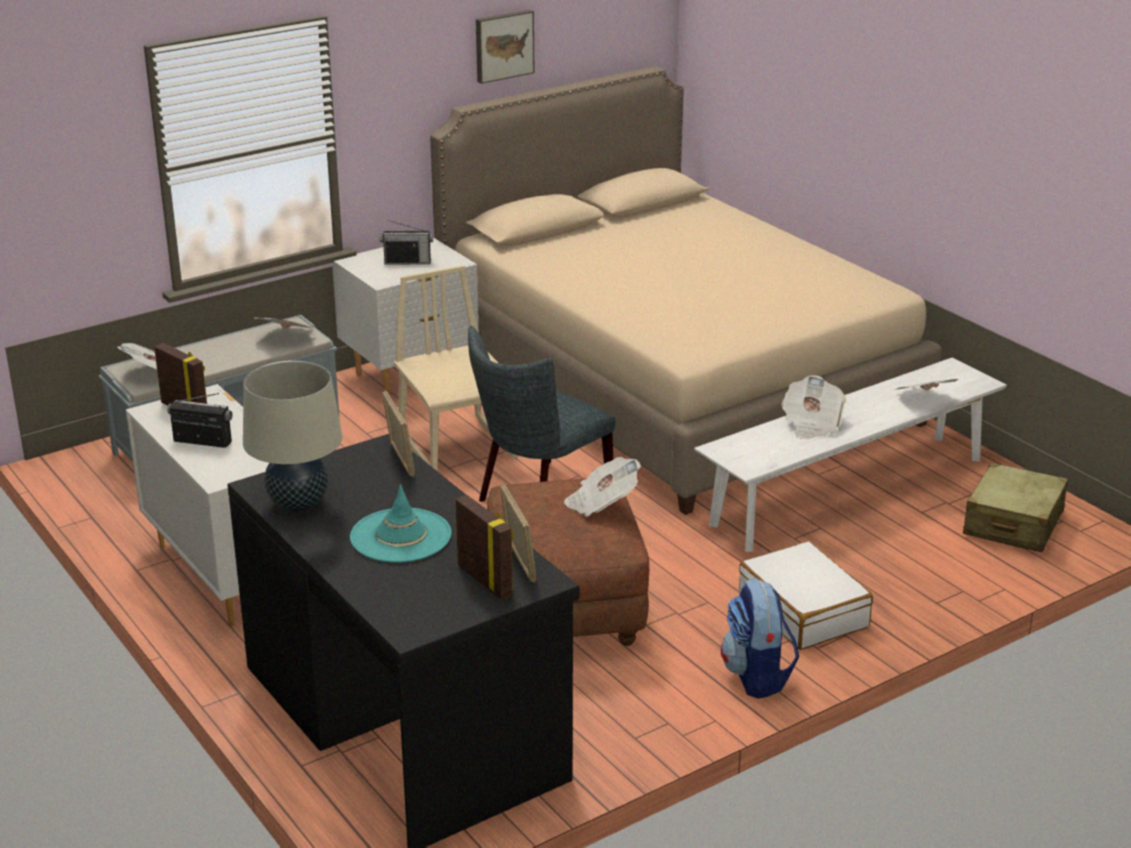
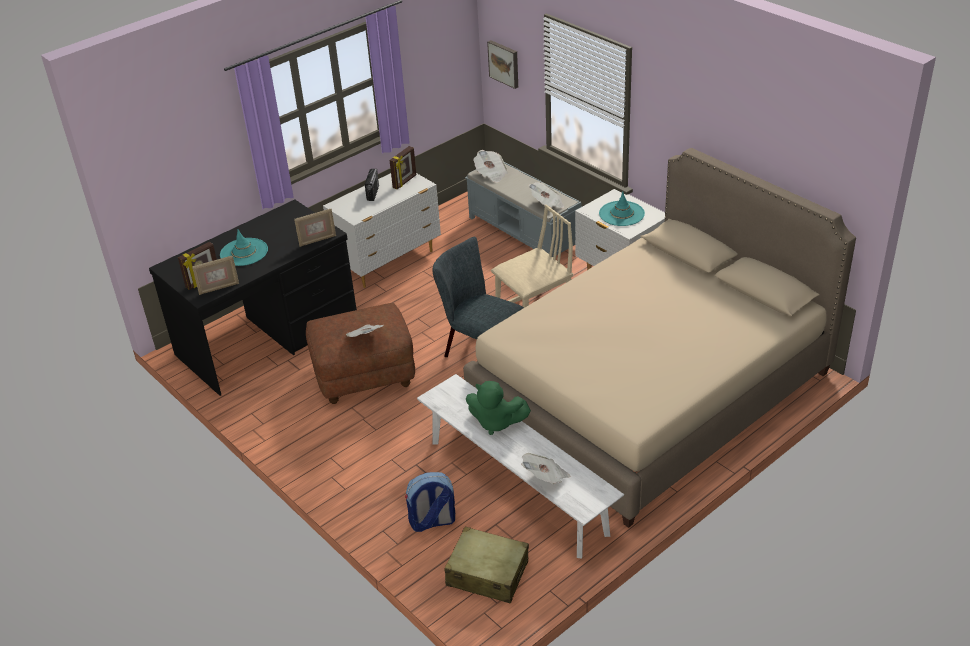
camera: 85 degrees right, 10 degrees up
(298, 503) = (275, 220): beige table lamp -> none
(407, 262) = (621, 214): radio -> turquoise hat
(503, 45) = (734, 129): picture -> picture (504, 63)
(757, 676) = (303, 454): backpack -> backpack (432, 522)
(802, 611) = (369, 469): white suitcase -> none
(811, 424) = (496, 422): newspaper -> green plush toy

